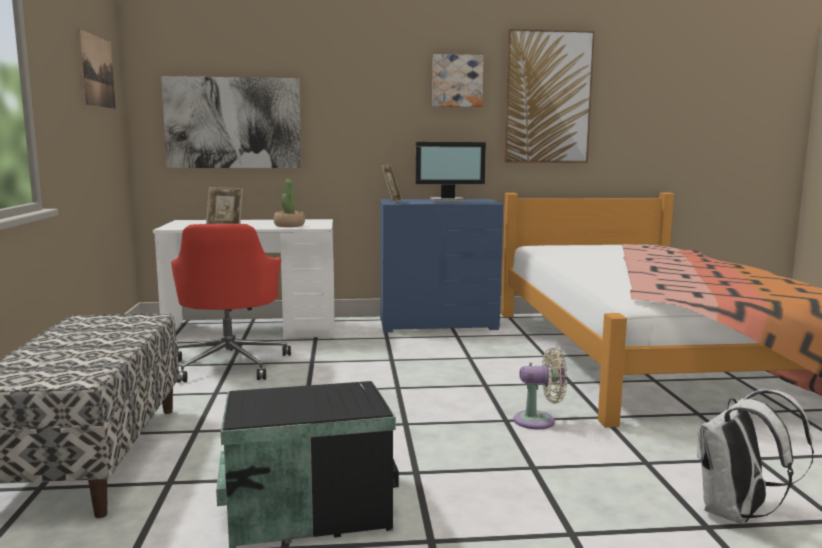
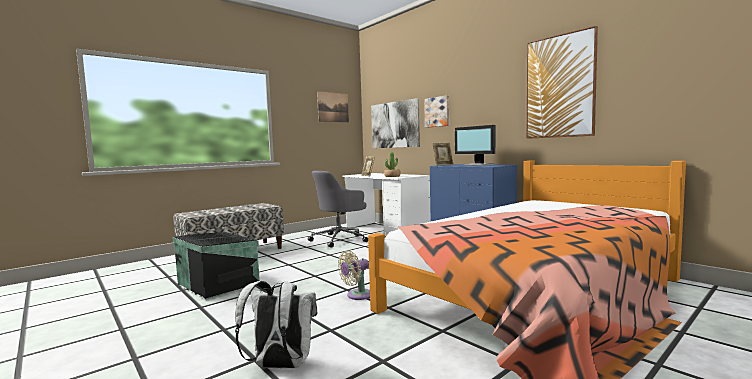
camera: 55 degrees right, 5 degrees down
(230, 364) = (340, 239): red office chair -> grey office chair
(457, 81) = (496, 85): picture -> picture (437, 112)
(539, 421) = (357, 295): beige fan -> beige fan turned 90 degrees clockwise

